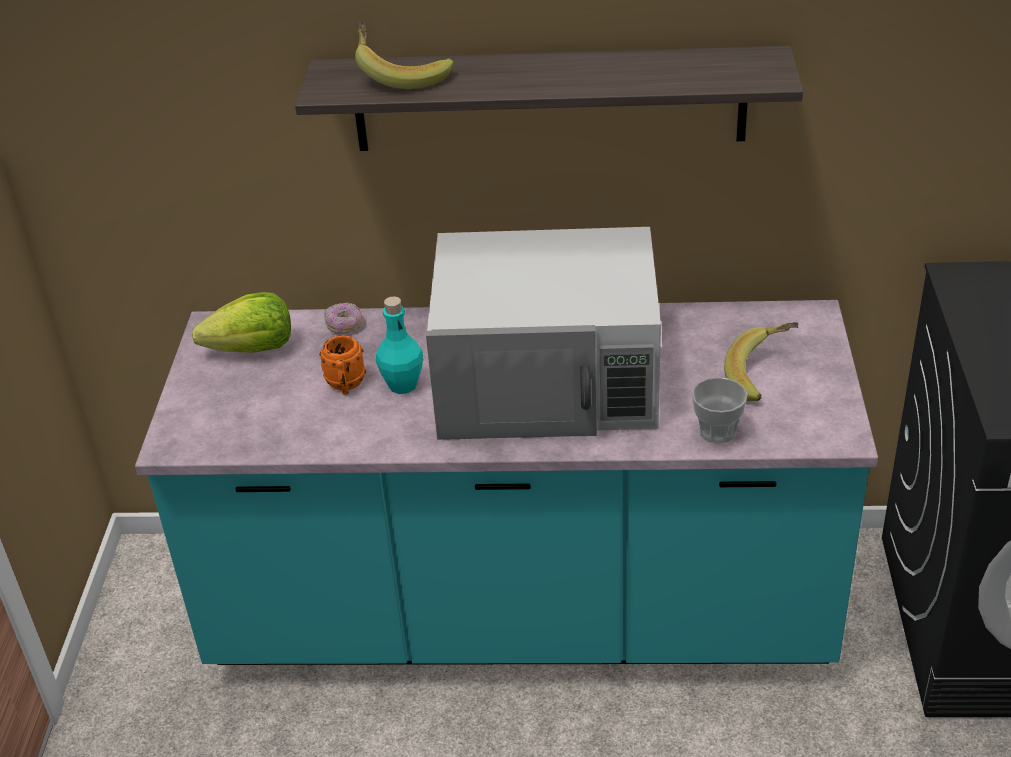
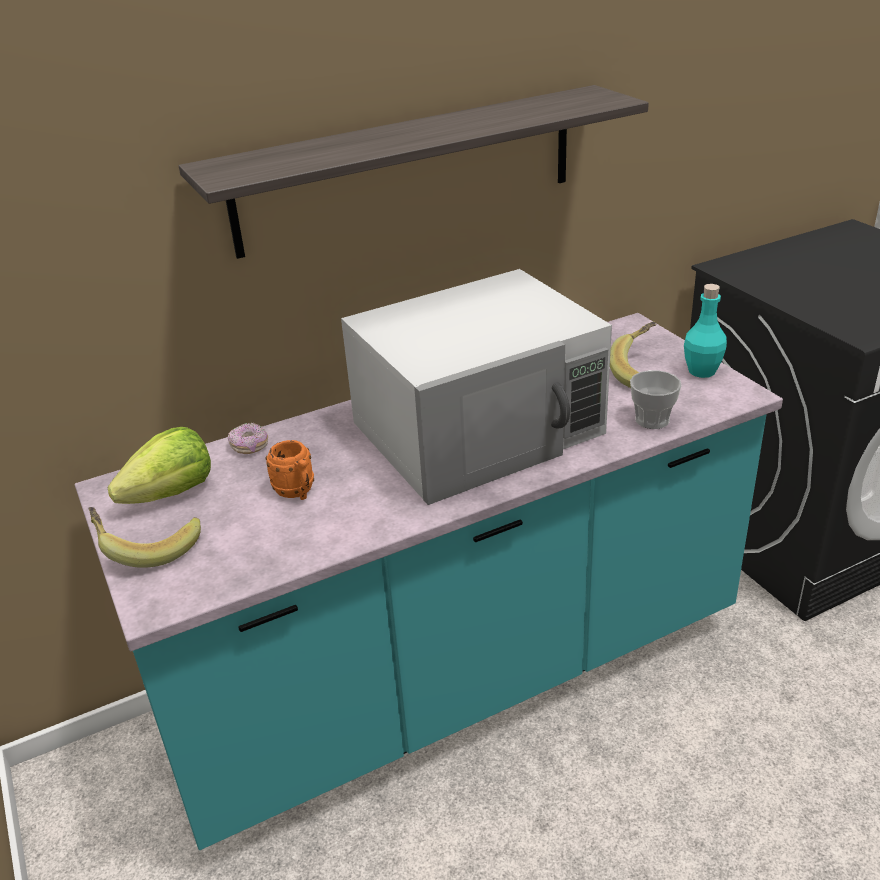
camera: 30 degrees left, 5 degrees down
(401, 75) = (289, 155): banana -> banana (148, 547)
(402, 385) = (352, 474): turquoise bottle -> turquoise bottle (702, 371)

